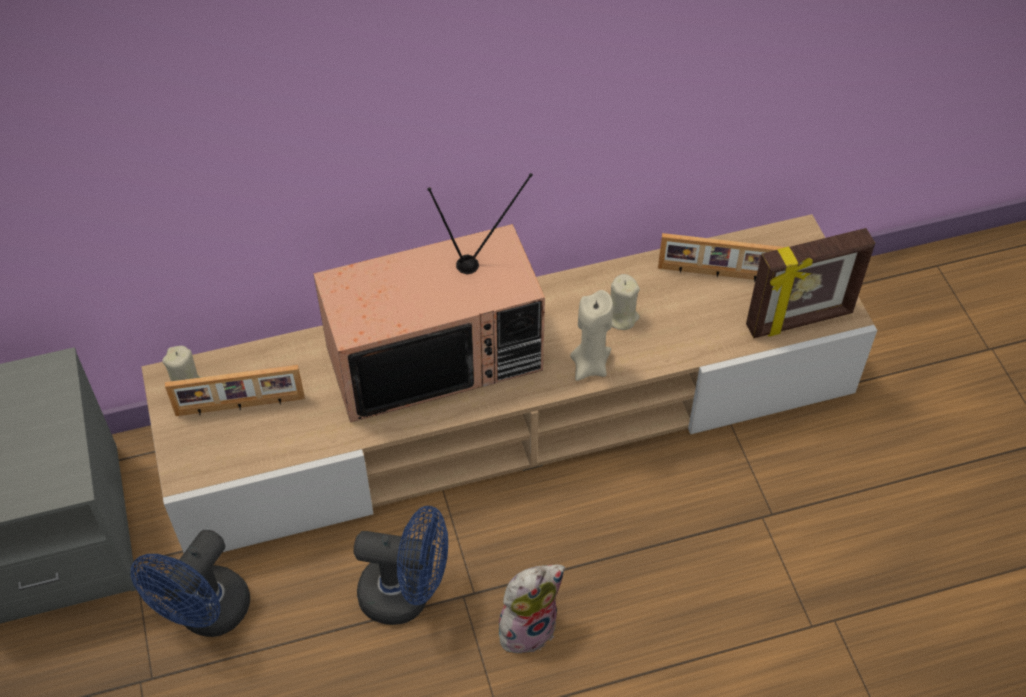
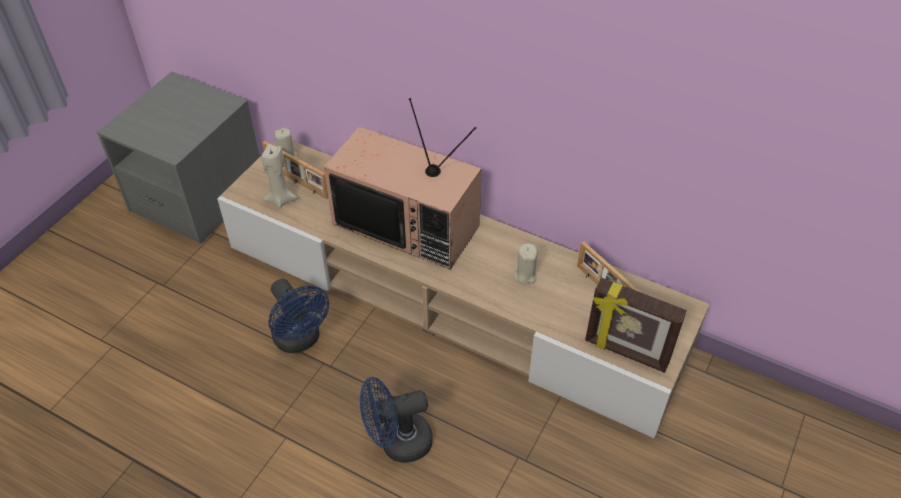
camera: 45 degrees right, 5 degrees down
(206, 615) = (213, 277): blue fan -> blue fan (397, 443)
(527, 626) = (334, 402): plush toy -> none
(590, 365) = (477, 286): beige candle -> beige candle (281, 199)

